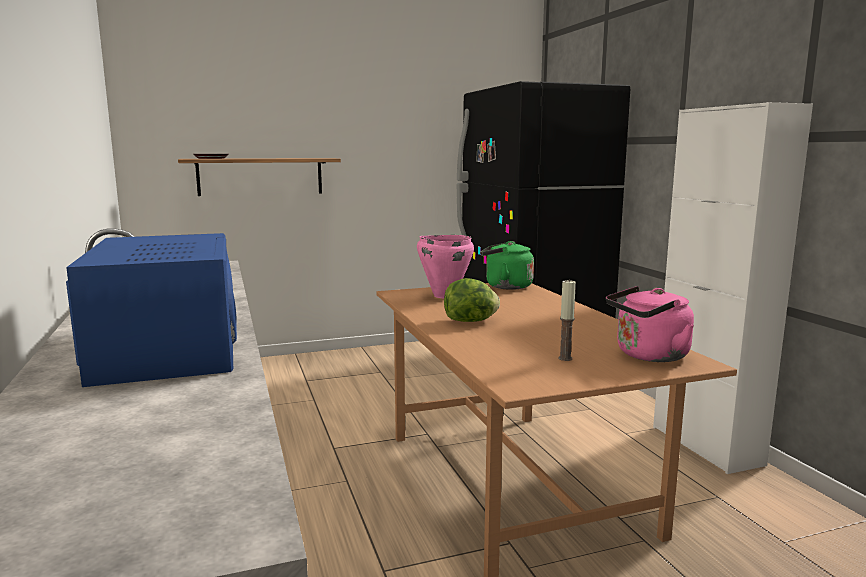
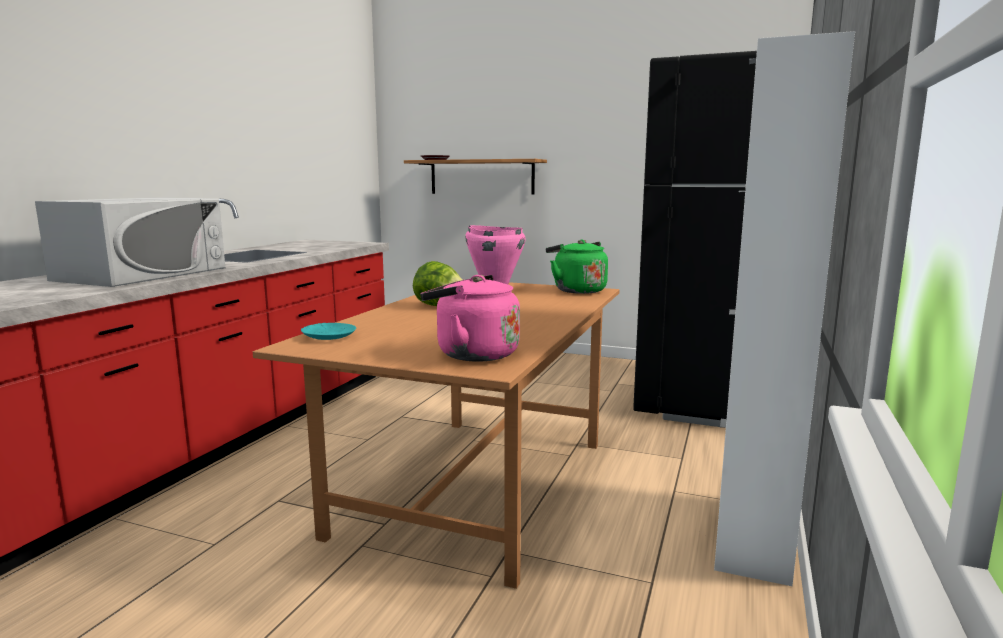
camera: 40 degrees right, 0 degrees up
(168, 348) = (143, 274): blue microwave -> white microwave
(507, 370) = (329, 337): none -> turquoise plate
(565, 358) = (399, 340): candle -> none

